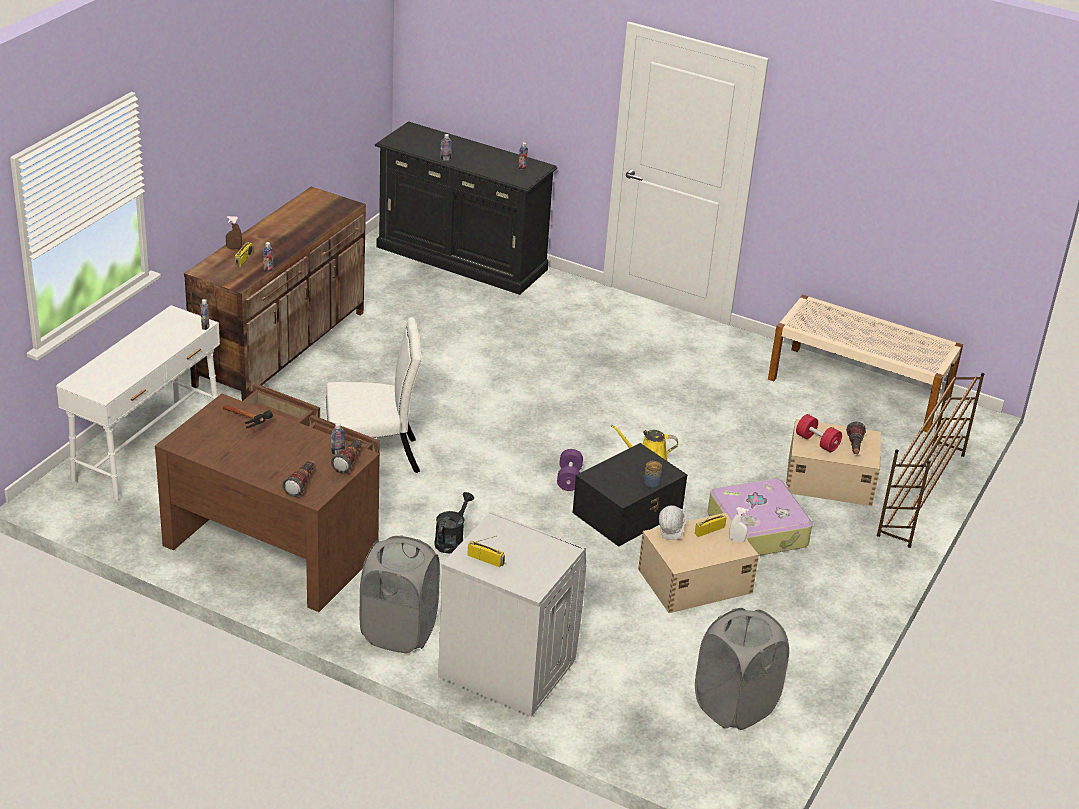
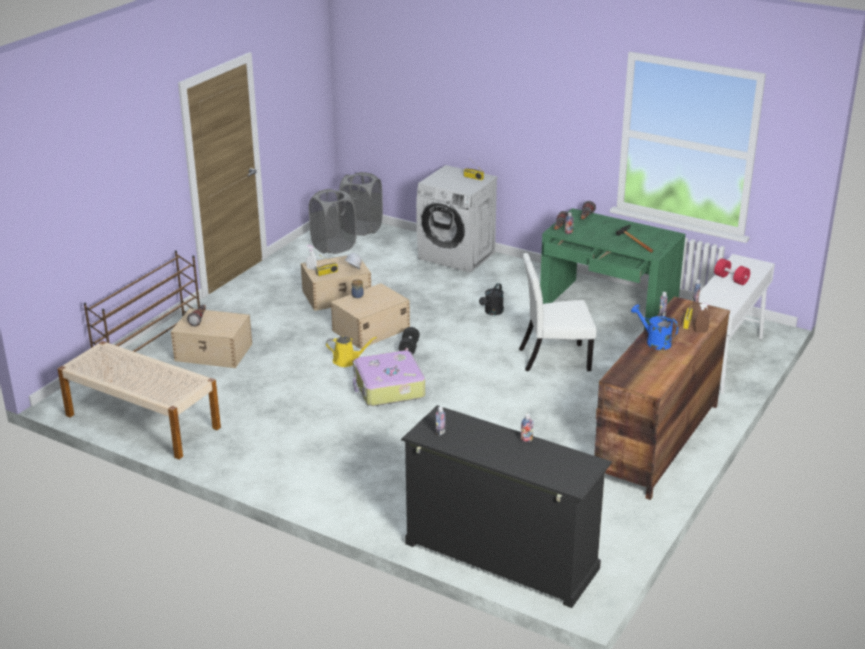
camera: 175 degrees left, 5 degrees down
(276, 542) = (606, 309): brown desk -> green desk
(292, 239) = (654, 342): none -> blue watering can
(399, 632) = (519, 271): grey laundry basket -> grey laundry basket (361, 228)
(569, 479) = (409, 348): purple dumbbell -> black dumbbell
(628, 512) = (370, 329): black storage box -> beige storage box
(758, 529) = (282, 322): suitcase -> suitcase (388, 388)
(817, 442) = (225, 322): red dumbbell -> red dumbbell (731, 279)

